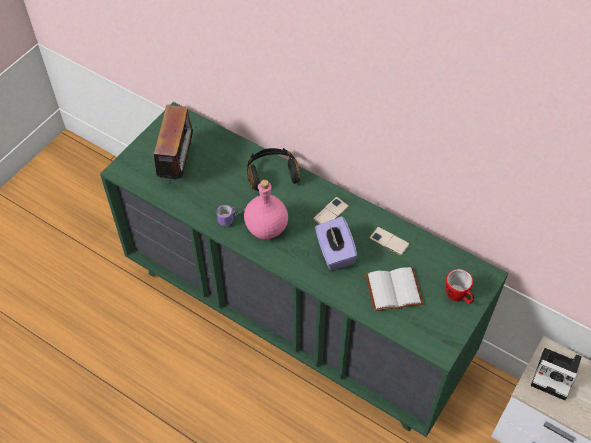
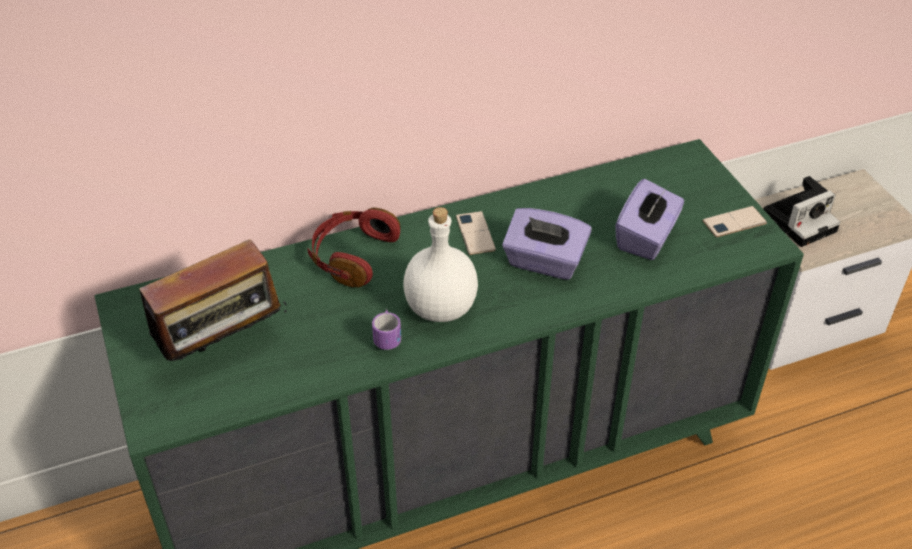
camera: 55 degrees left, 10 degrees down
(178, 164) = (224, 347): radio -> radio turned 105 degrees clockwise
(266, 229) = (442, 308): pink bottle -> white bottle
(272, 174) = (352, 256): black headphones -> red headphones
(389, 241) = (570, 206): phone -> phone (734, 222)
(394, 288) = (646, 237): white book -> purple tissue box
(458, 296) = (702, 192): mug -> none

